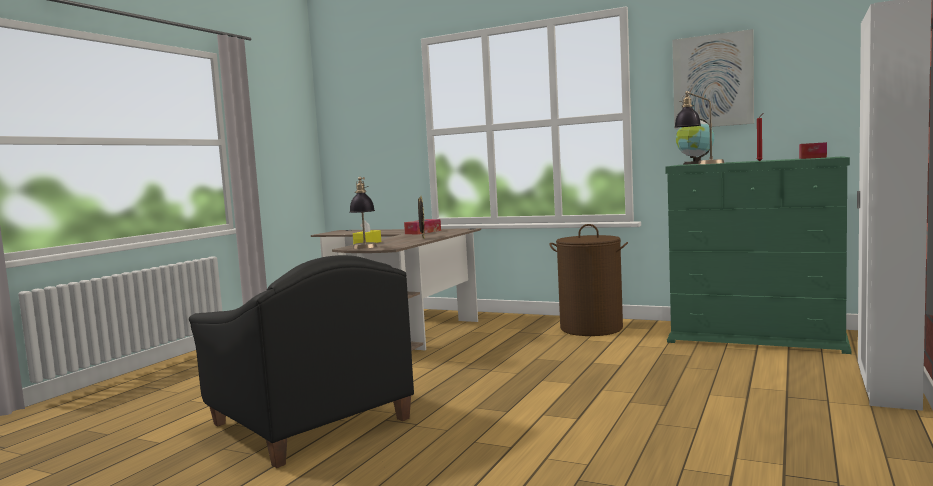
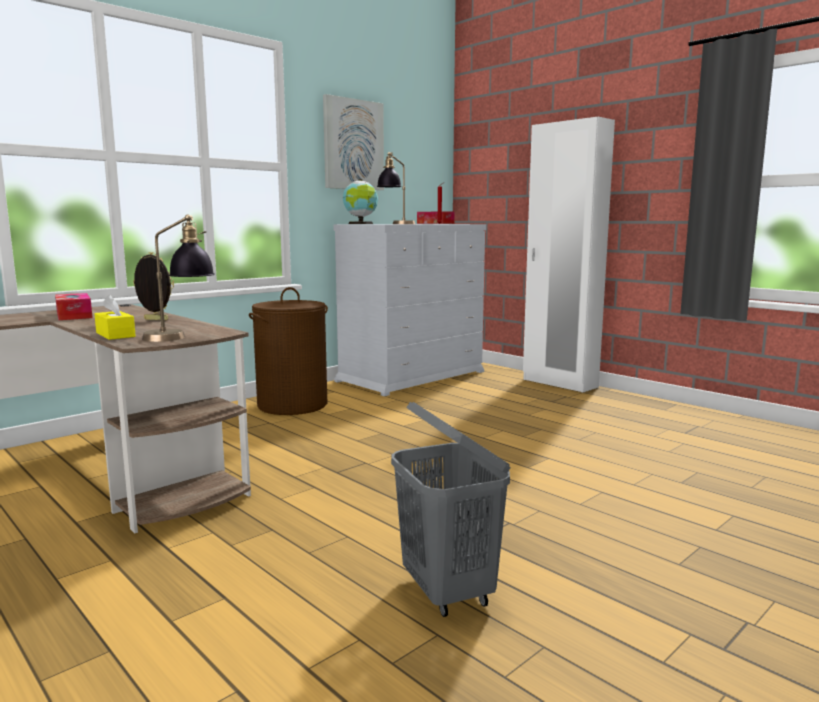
camera: 70 degrees left, 5 degrees up
(307, 423) = (448, 592): black armchair -> grey laundry basket
(757, 336) = (412, 376): green dresser -> white dresser

